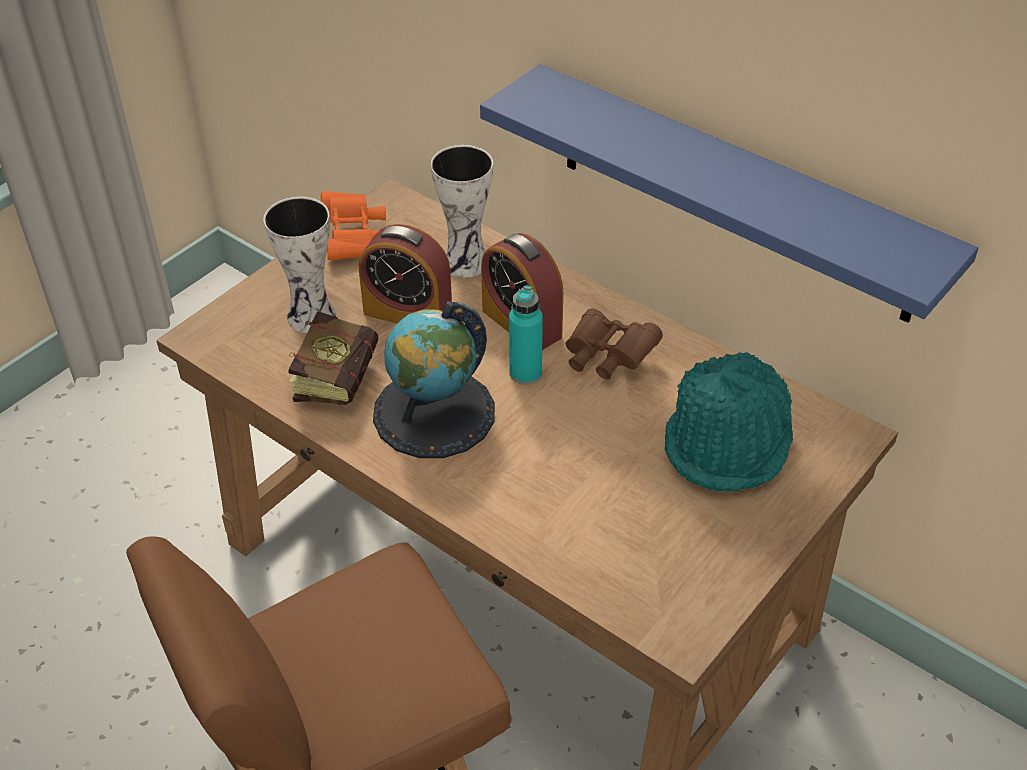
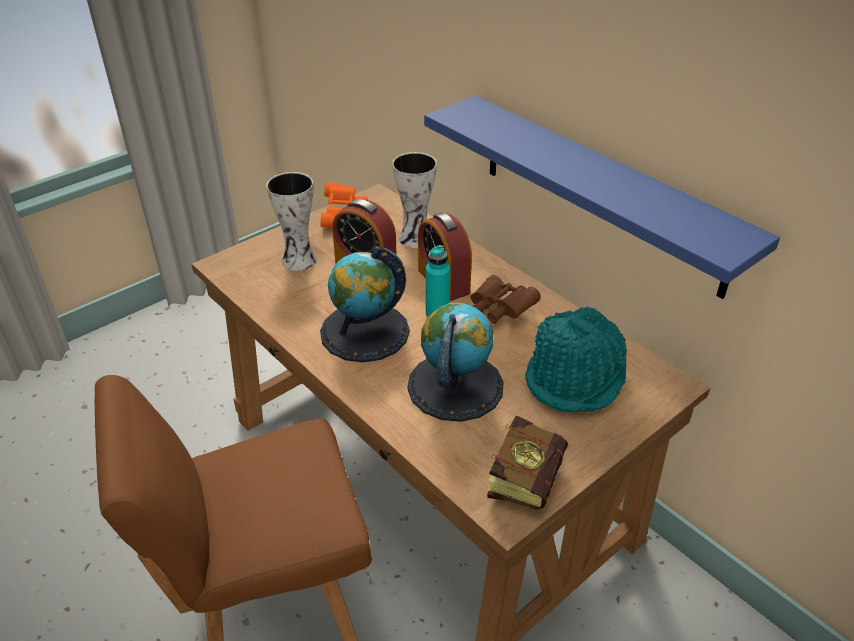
camera: 10 degrees right, 5 degrees down
(340, 375) = (307, 299): book -> book (528, 474)
(575, 474) = (455, 386): none -> globe

